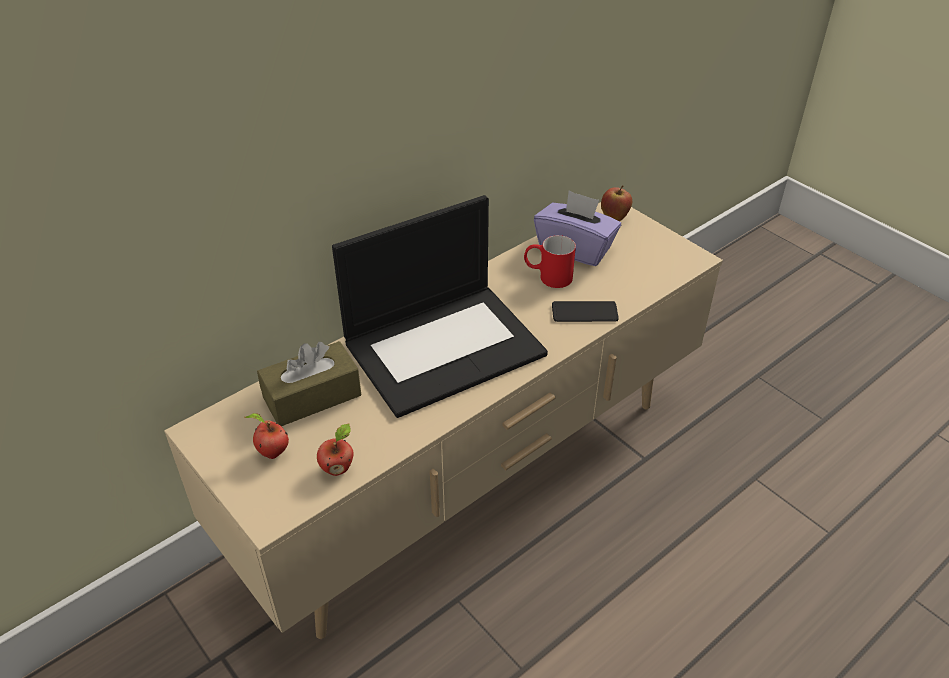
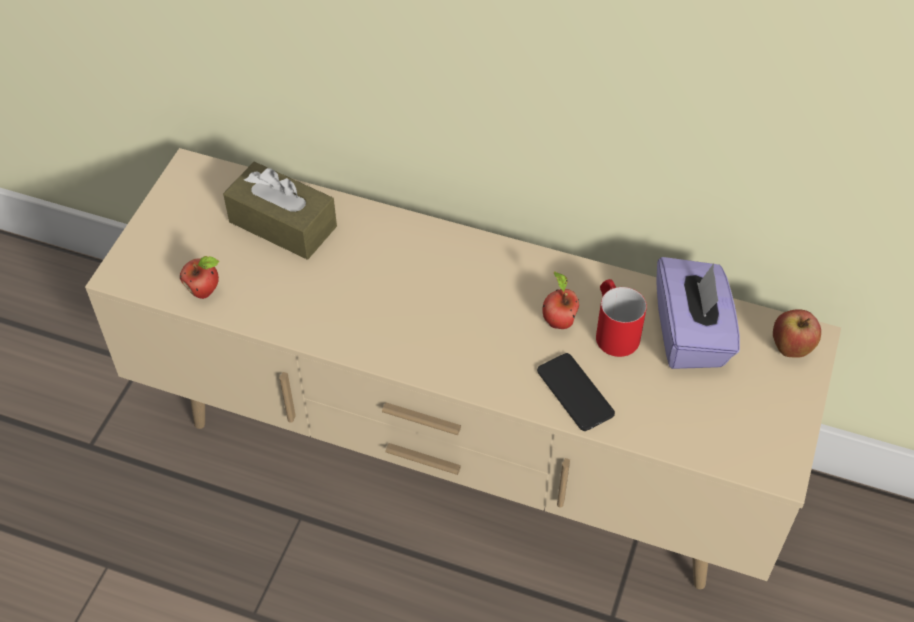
camera: 60 degrees right, 10 degrees up
(271, 452) = (195, 234): apple -> apple (558, 321)
(445, 346) = (424, 291): laptop -> none

